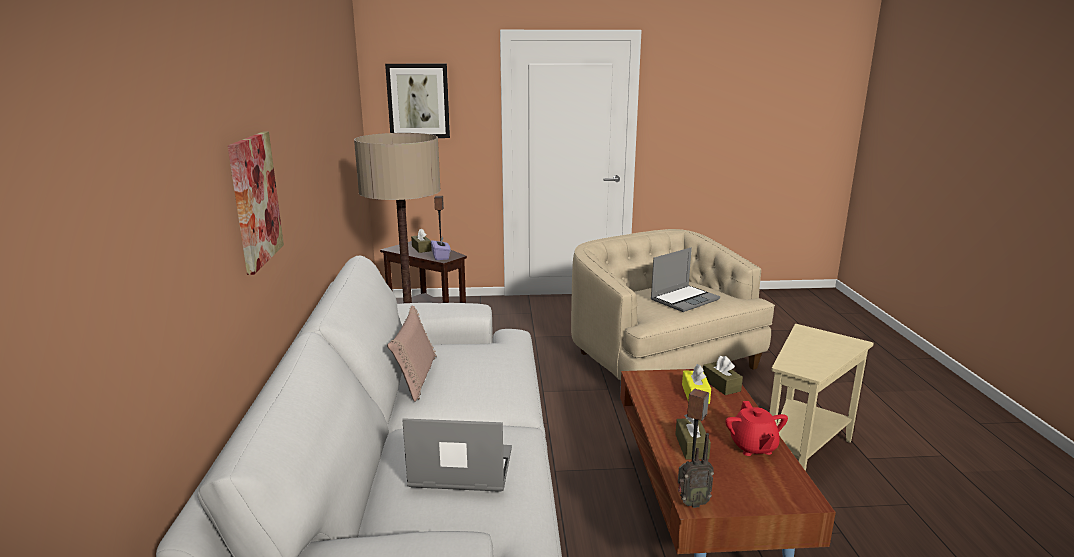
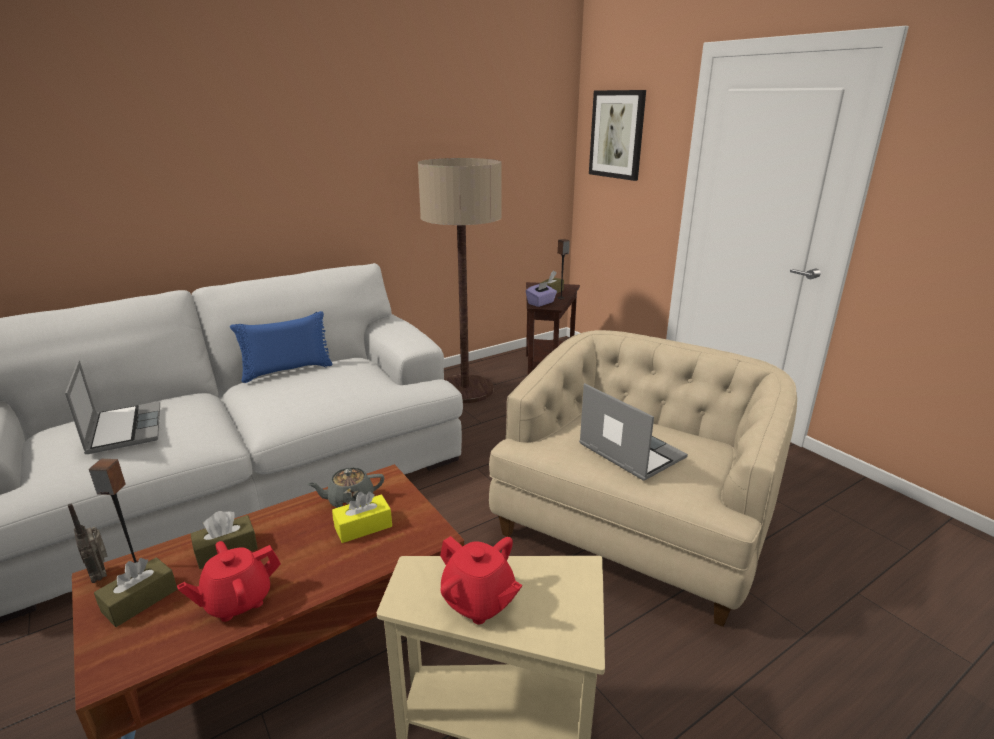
camera: 60 degrees right, 5 degrees up
(254, 200) = (204, 183): picture -> none
(415, 377) = (287, 371): beige pillow -> blue pillow
(659, 393) = (350, 500): none -> grey teapot
(684, 299) = (629, 451): laptop -> laptop turned 150 degrees counterclockwise
(721, 385) = (402, 542): brown tissue box -> brown tissue box (140, 600)
(820, 356) = (478, 602): none -> red teapot

